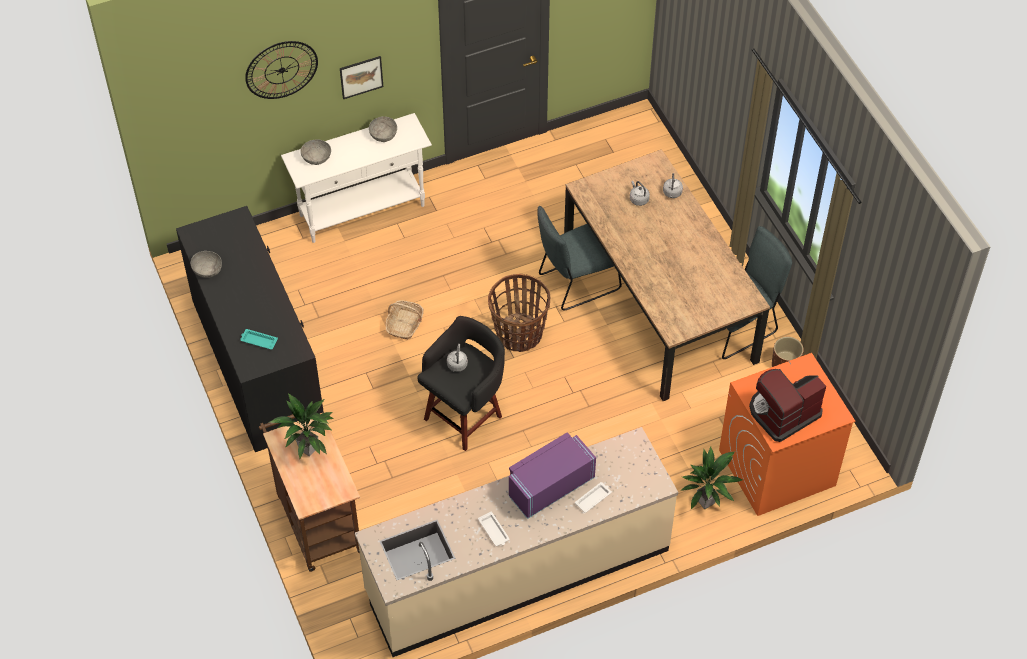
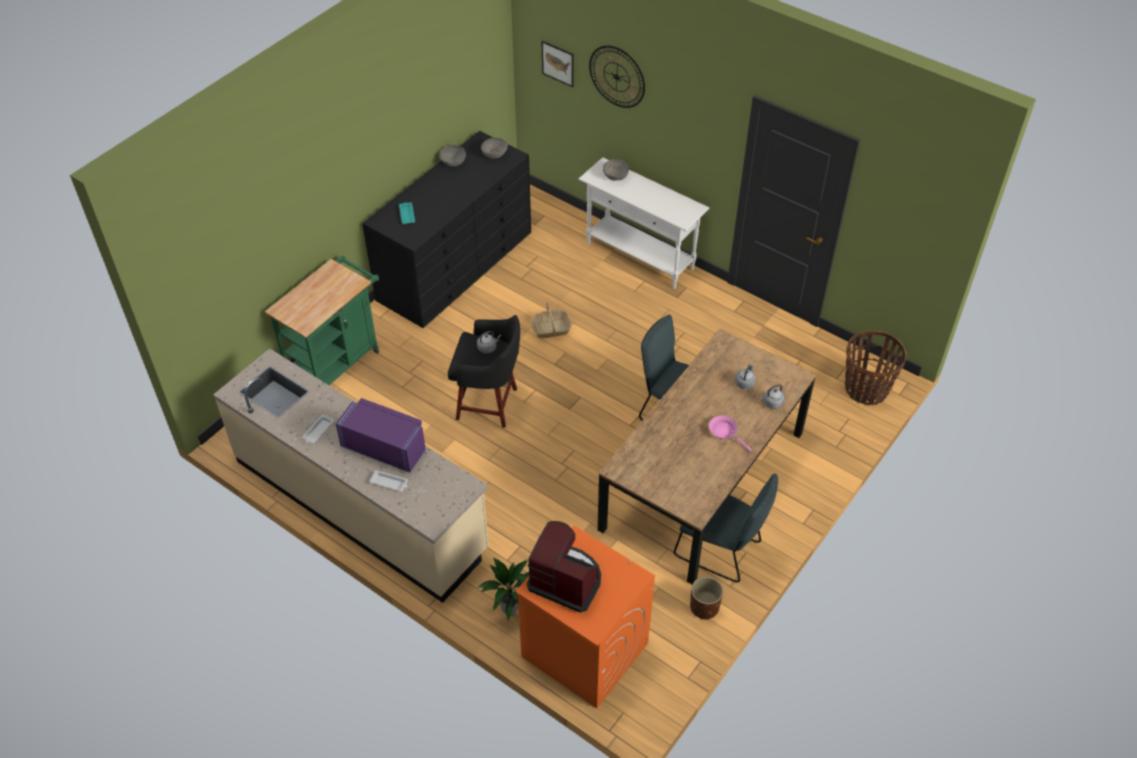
camera: 60 degrees right, 5 degrees down
(309, 450) = (331, 289): potted plant -> none
(317, 519) = (337, 361): brown cart -> green cart
(361, 77) = (675, 136): picture -> picture (558, 63)
(383, 135) = (670, 200): grey bowl -> grey bowl (494, 153)
(519, 334) = (594, 402): basket -> basket (866, 389)
(682, 240) = (725, 432): none -> pink frying pan

